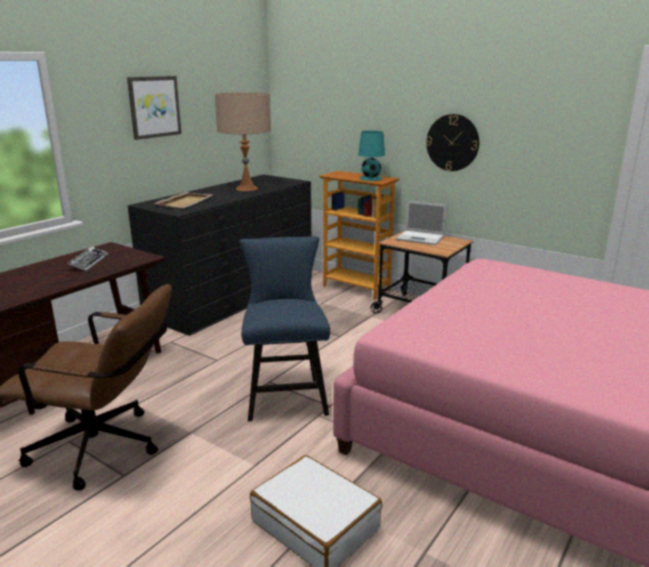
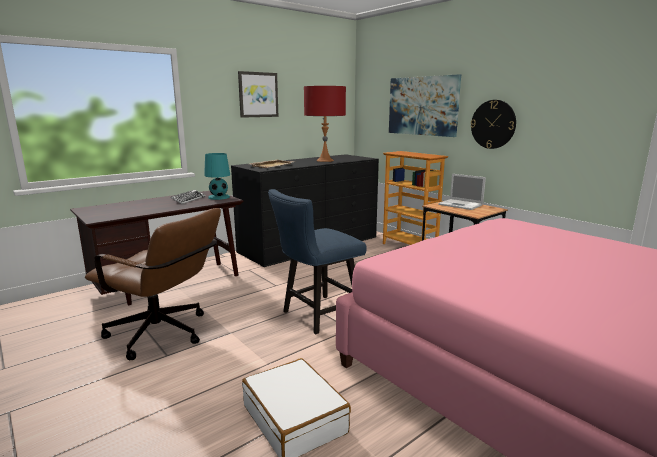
camera: 15 degrees right, 5 degrees down
(246, 188) = (325, 160): beige table lamp -> red table lamp
(285, 395) = (317, 316): blue chair -> blue chair turned 135 degrees counterclockwise
(364, 116) = (422, 106): none -> picture
(370, 179) = (423, 155): turquoise table lamp -> turquoise table lamp (218, 197)

